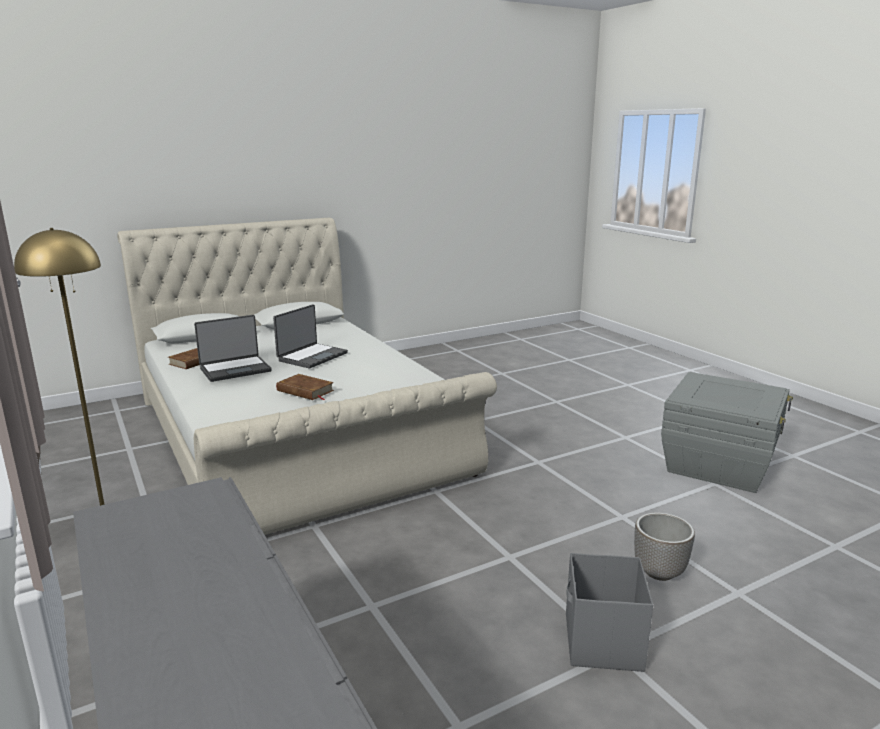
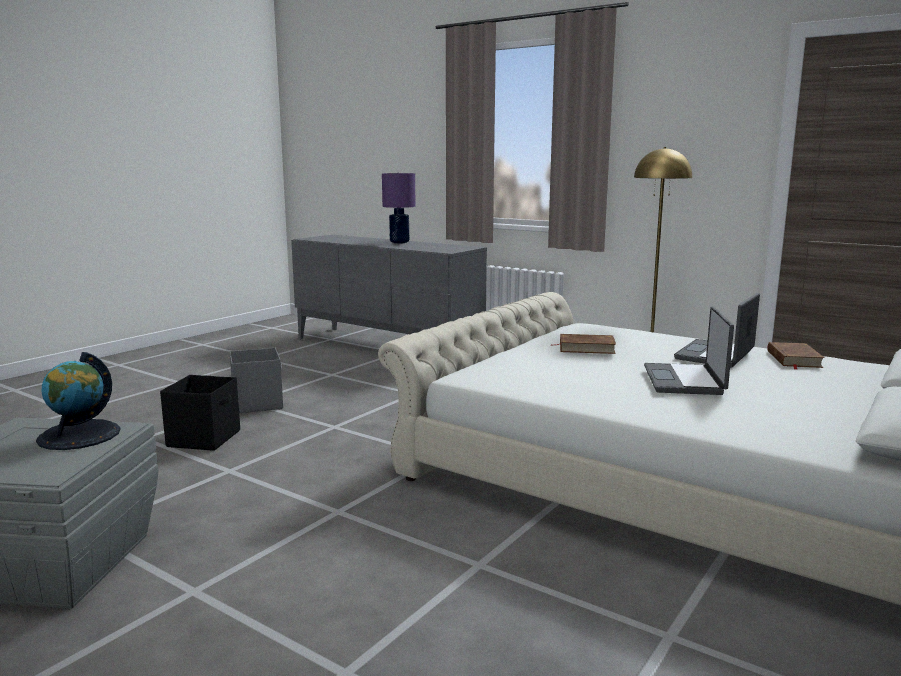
camera: 155 degrees right, 5 degrees down
(176, 619) = (399, 243): none -> purple table lamp
(659, 572) = (205, 438): planter -> black storage box
(707, 397) = (79, 435): none -> globe

